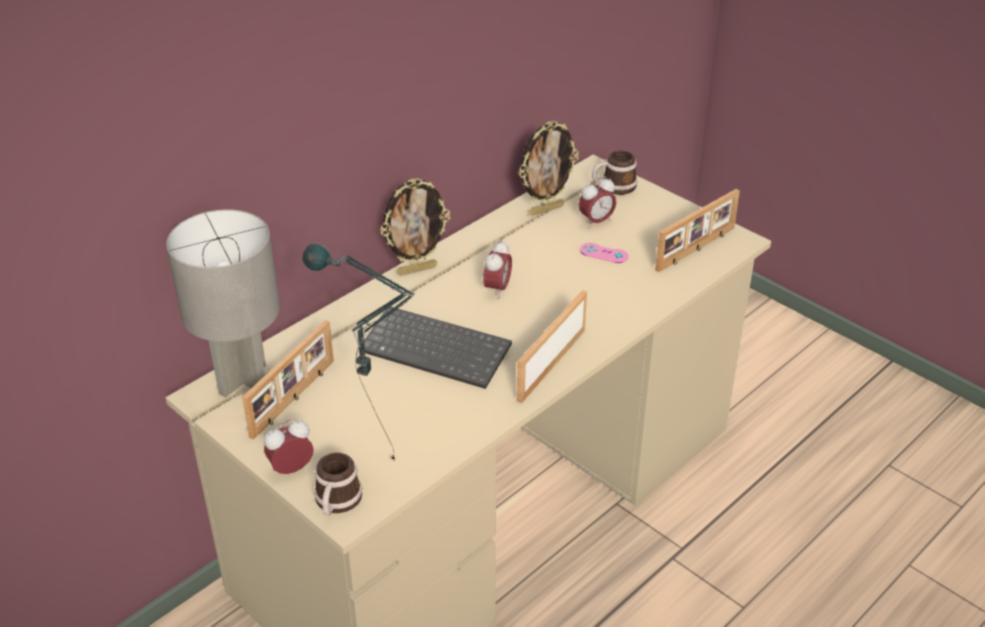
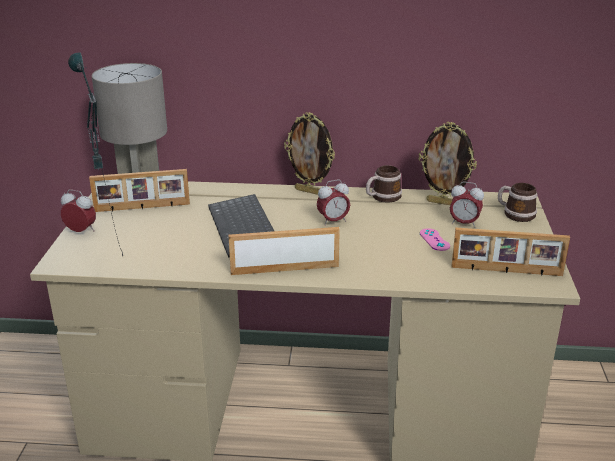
camera: 50 degrees right, 10 degrees down
(336, 503) = (66, 256): mug -> mug (382, 197)

